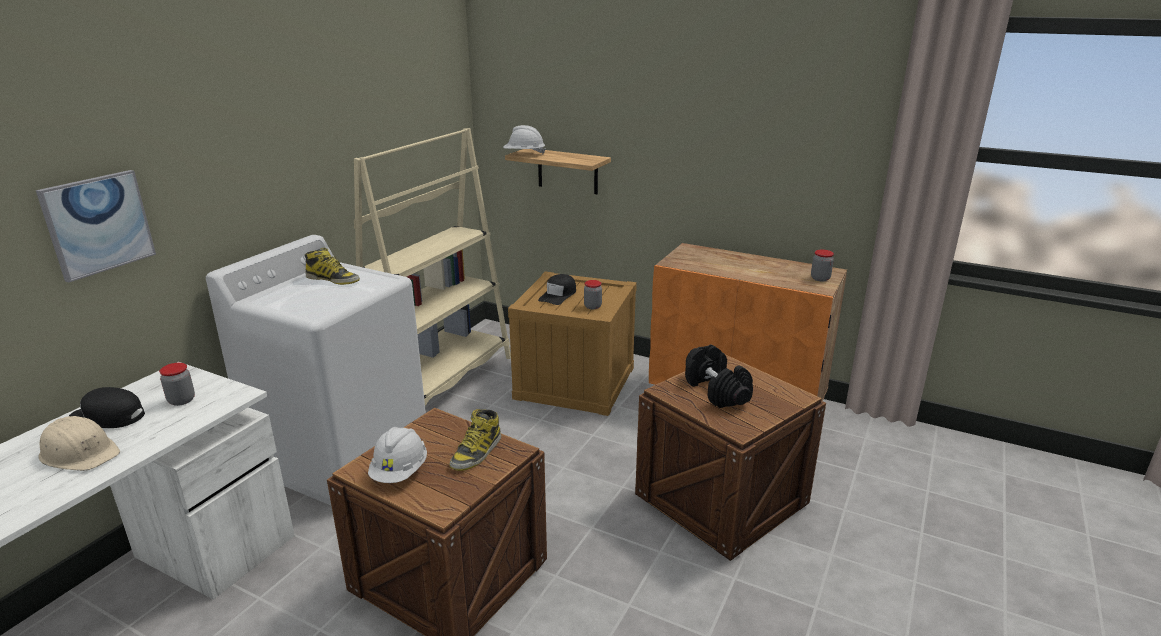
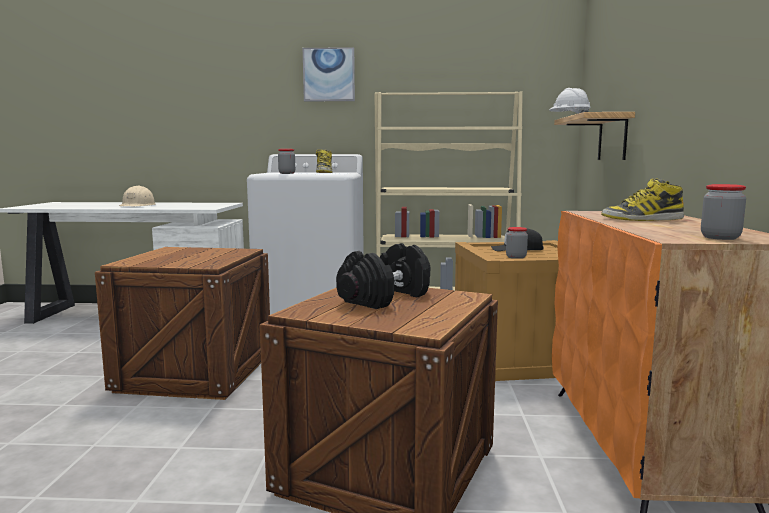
camera: 65 degrees right, 15 degrees down
(98, 224) = (219, 107): picture -> picture (329, 75)
(106, 418) = (174, 204): black cap -> none
(181, 400) = (197, 206): jar -> jar (287, 173)
(400, 472) = (169, 253): white hard hat -> none
(477, 452) = (202, 260): boot -> boot (642, 219)

